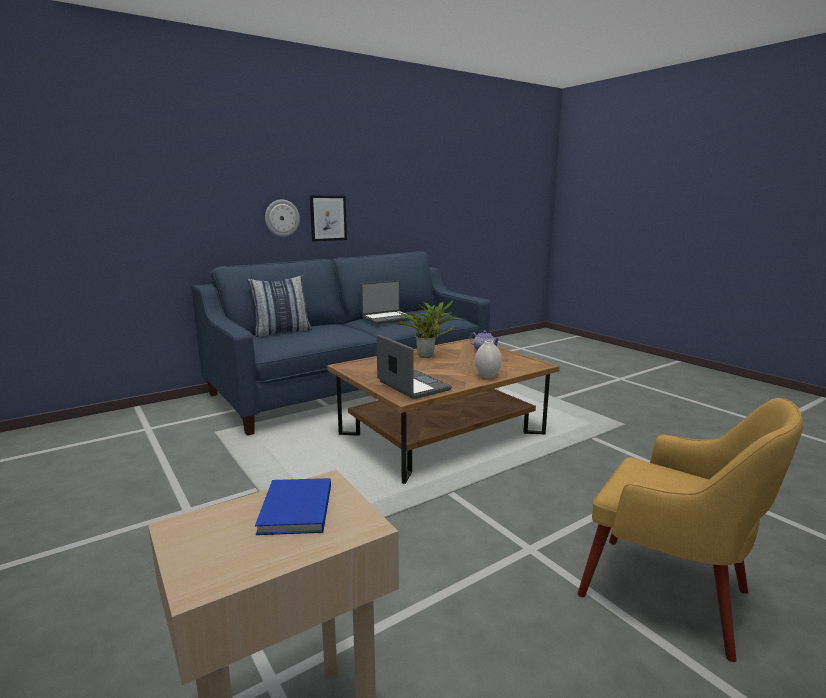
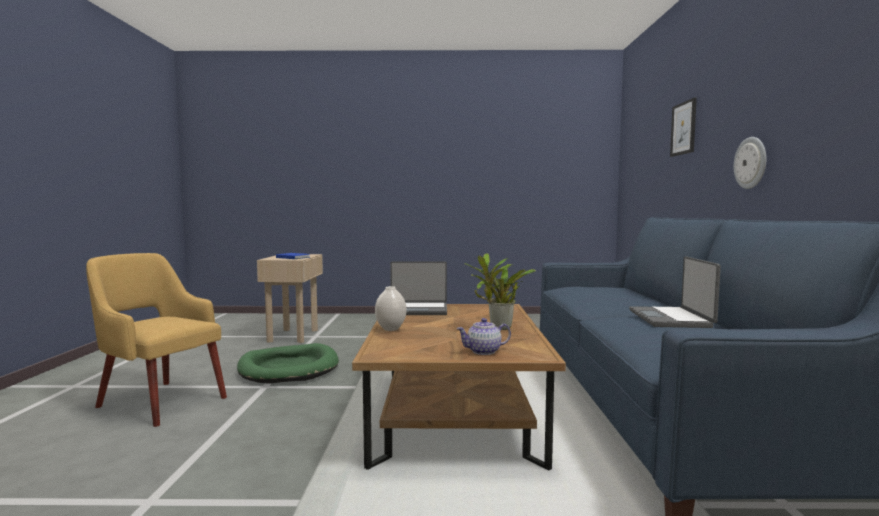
camera: 125 degrees right, 10 degrees down
(282, 332) = (627, 291): pillow -> none
(328, 218) = (803, 157): picture -> picture (683, 128)
(464, 573) = (289, 368): none -> green dog bed
(669, 595) = (160, 401): yellow armchair -> yellow armchair turned 45 degrees clockwise

